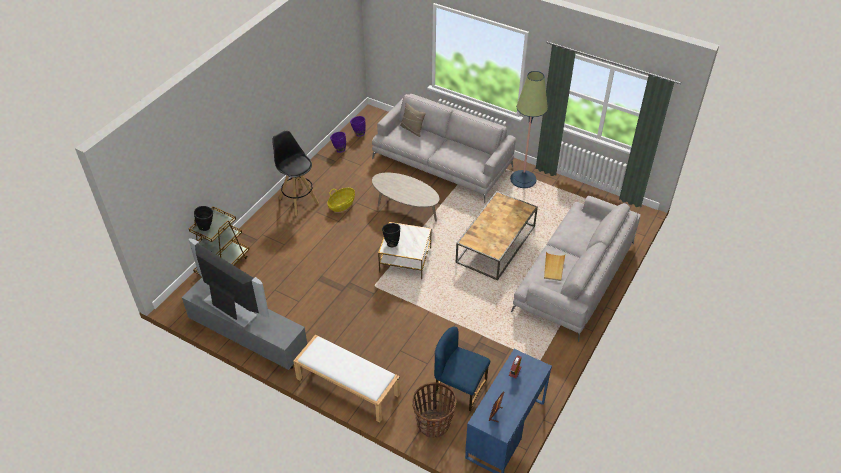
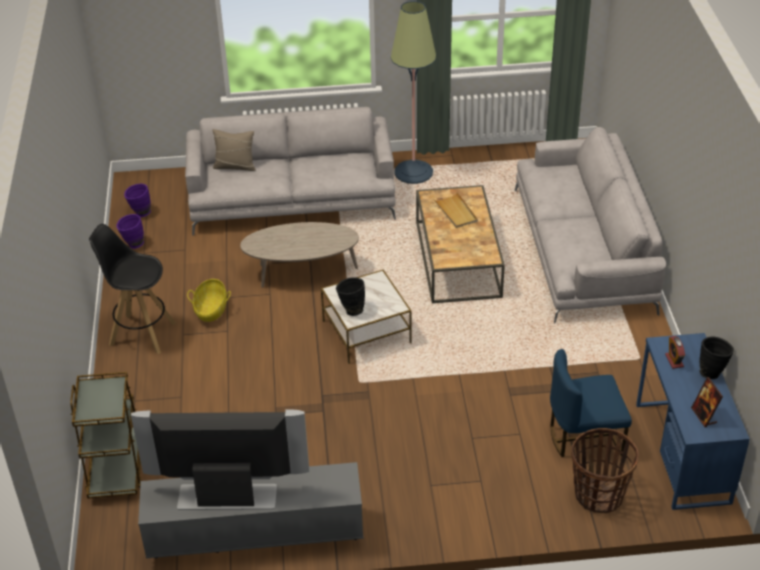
camera: 35 degrees left, 5 degrees down
(207, 227) = (96, 407): black vase -> black vase (712, 372)
(347, 386) = (451, 517): white bench -> none
(553, 267) = (575, 239): beige tray -> beige tray (456, 212)

